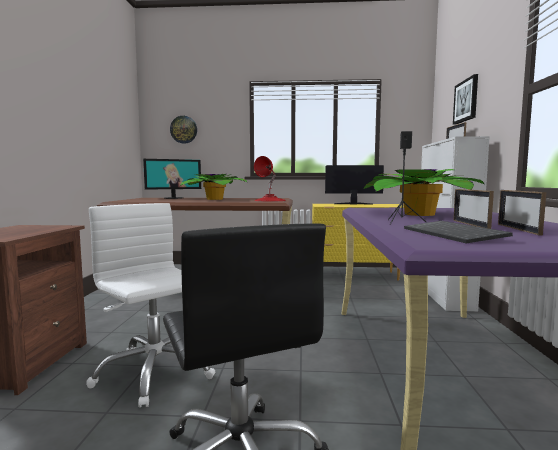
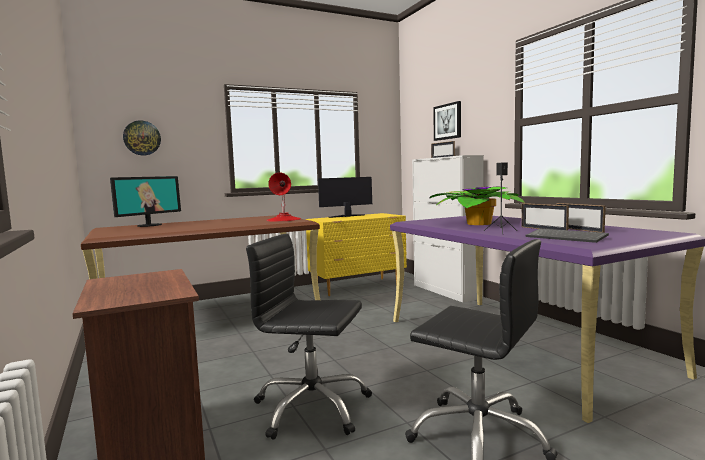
camera: 30 degrees left, 0 degrees up
(154, 372) = (312, 408): white office chair -> black office chair
(214, 199) = (211, 222): potted plant -> none

